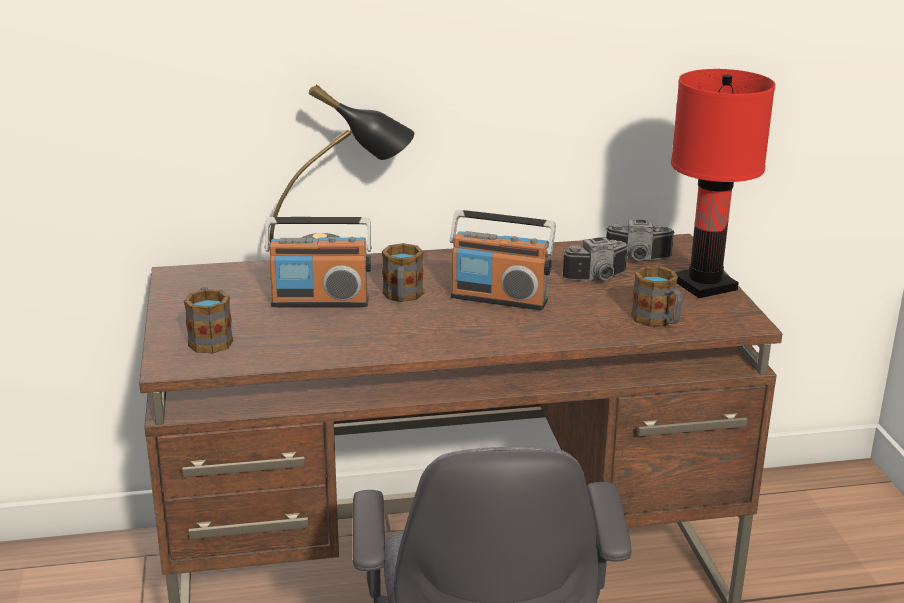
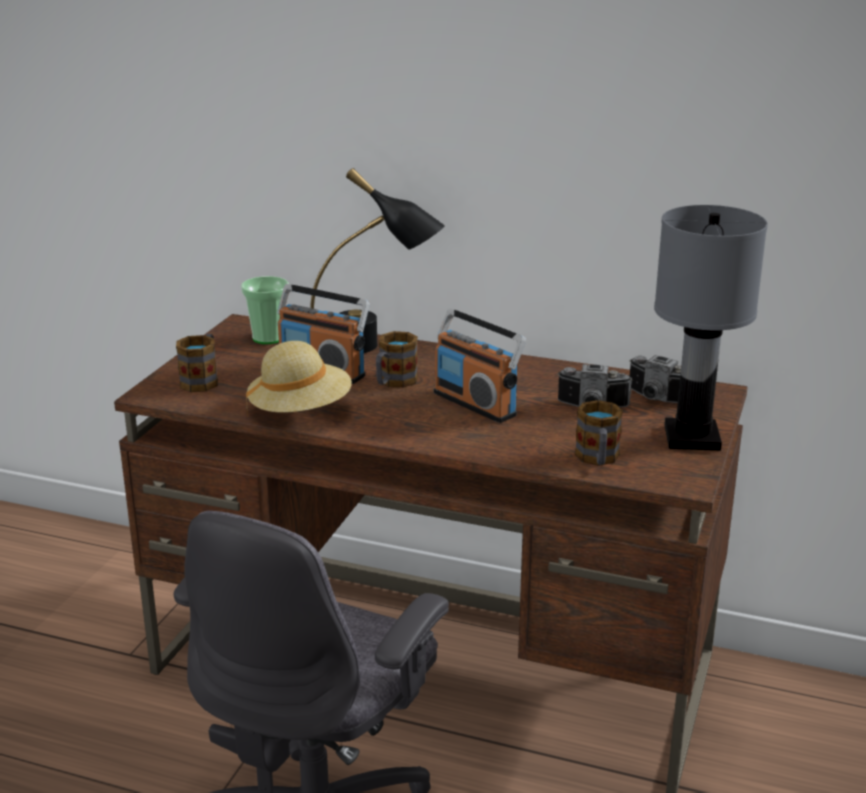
camera: 30 degrees right, 0 degrees up
(224, 282) = (268, 338): none -> cup
(349, 344) = (300, 411): none -> beige hat
(704, 284) = (692, 437): red table lamp -> grey table lamp

